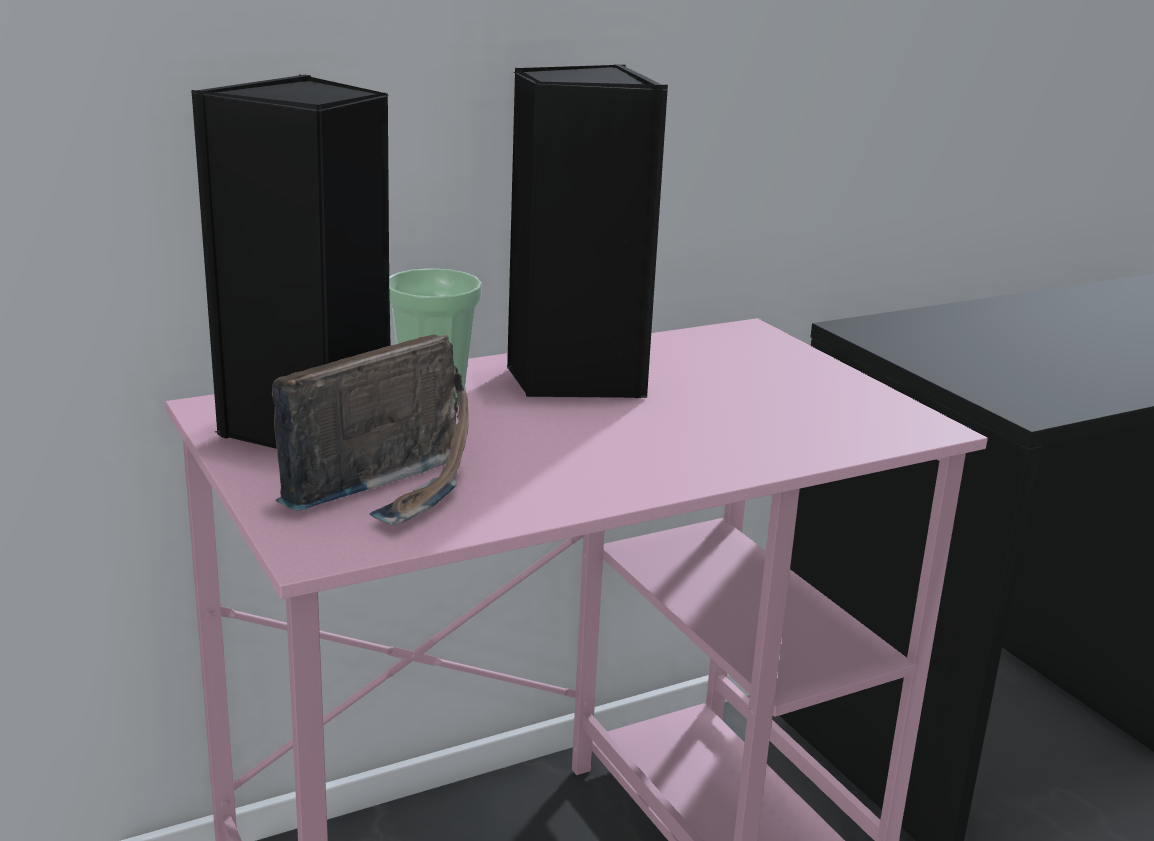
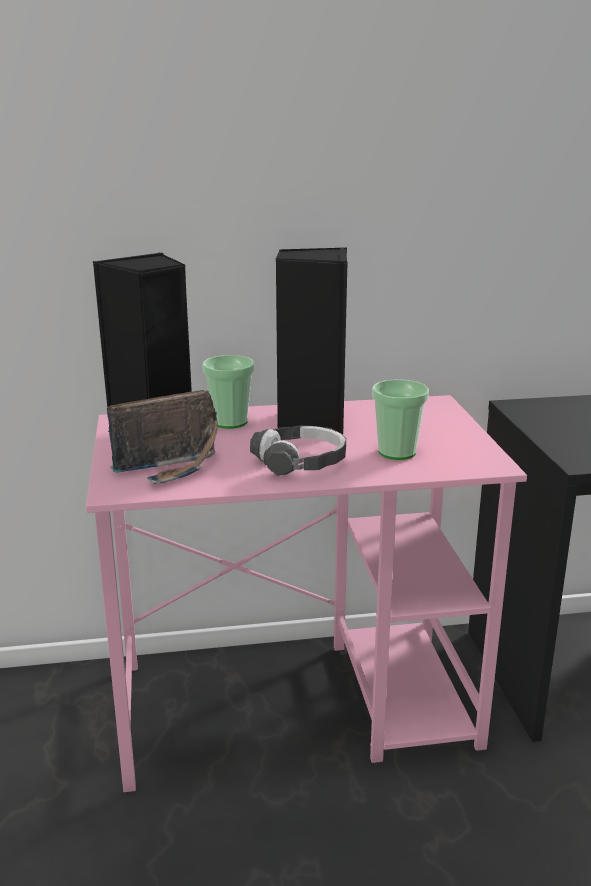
camera: 20 degrees right, 0 degrees up
(618, 453) = (300, 462): none -> headphones
(761, 420) = (397, 452): none -> cup

